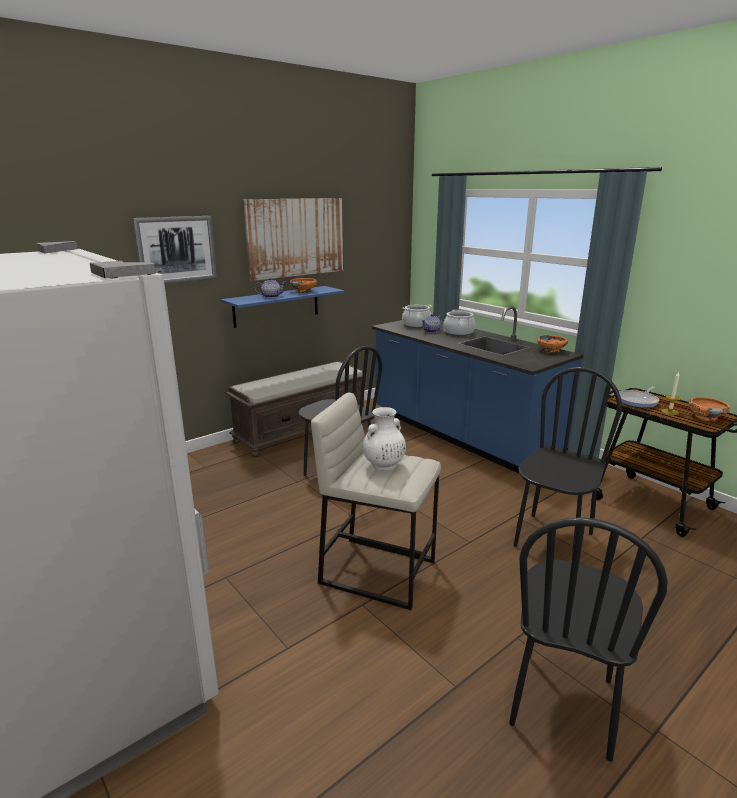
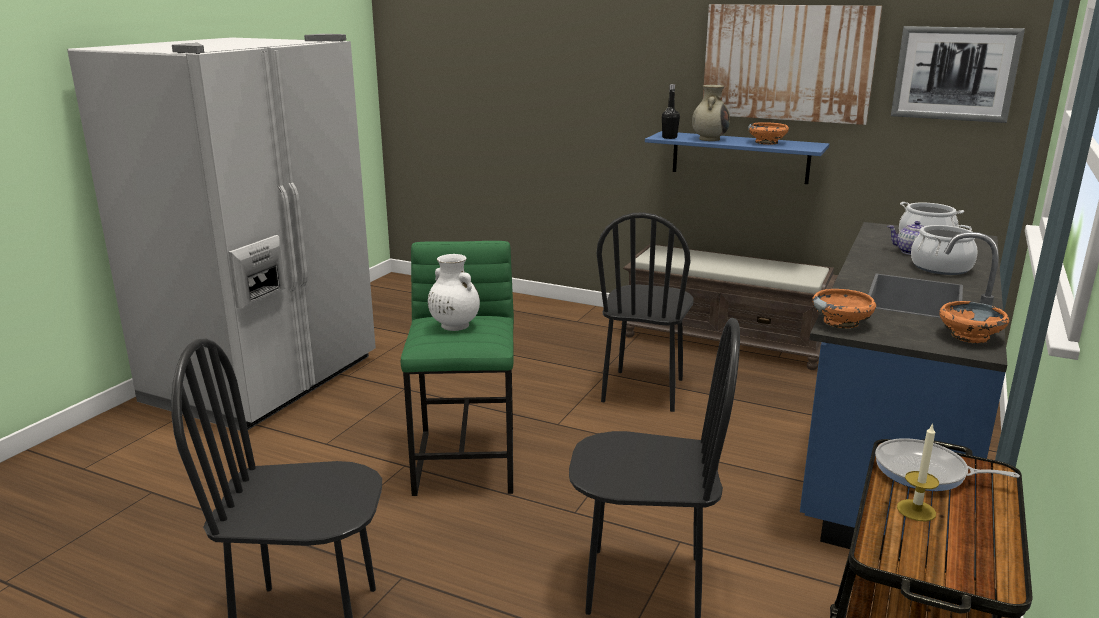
camera: 65 degrees right, 0 degrees up
(176, 250) = (617, 62): picture -> picture (954, 73)
(248, 301) = (669, 137): none -> black bottle
(271, 296) = (709, 139): teapot -> beige vase
(377, 571) = (465, 461): beige stool -> green stool
(706, 417) = (944, 556): orange bowl -> orange bowl (841, 323)

